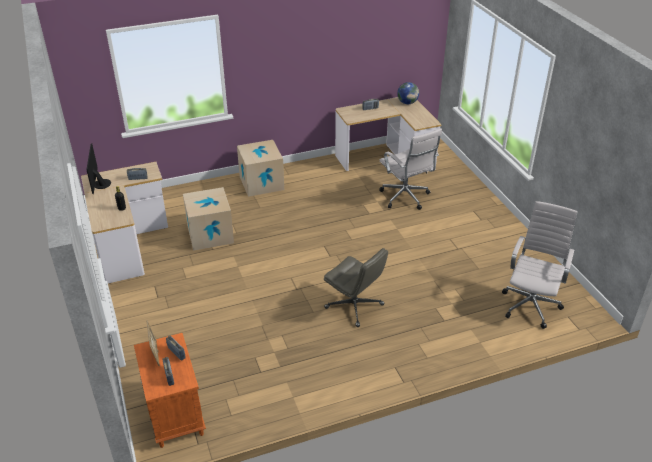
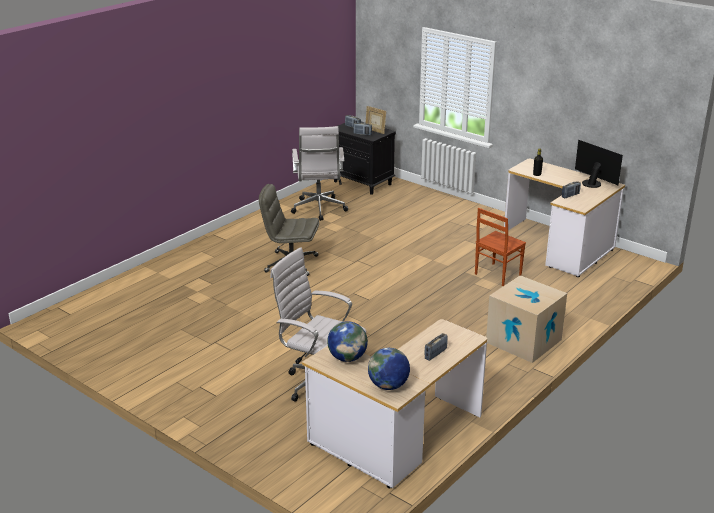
camera: 150 degrees right, 10 degrees down
(175, 414) = (363, 183): orange nightstand -> black nightstand
(210, 234) = (497, 274): cardboard box -> brown chair
(416, 119) = (347, 358): none -> globe
(531, 304) = (112, 313): white office chair -> white office chair (319, 209)

